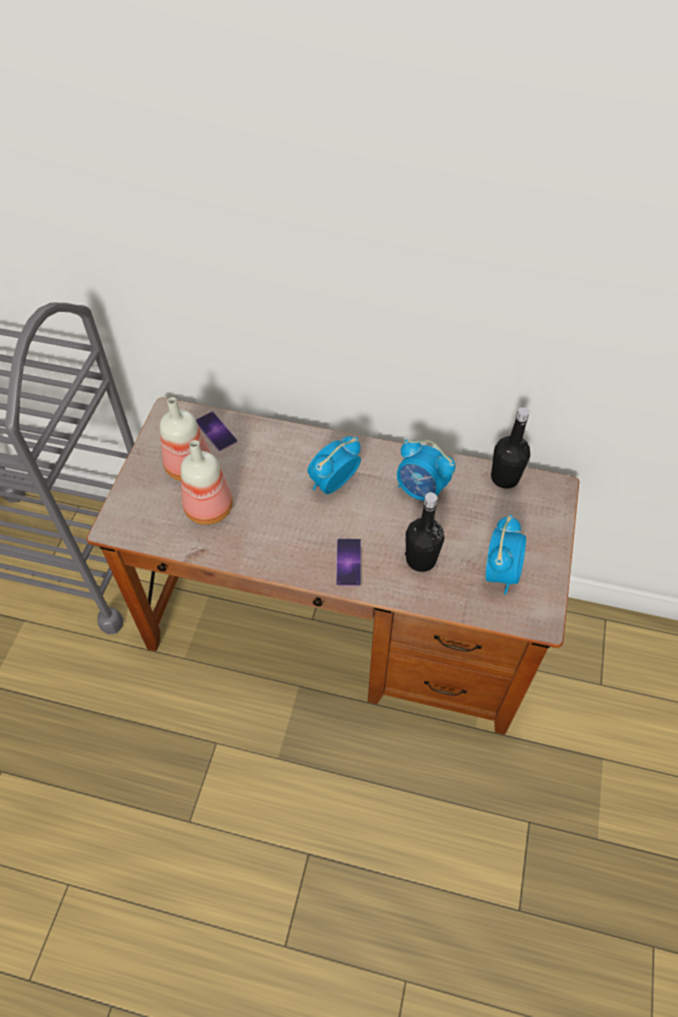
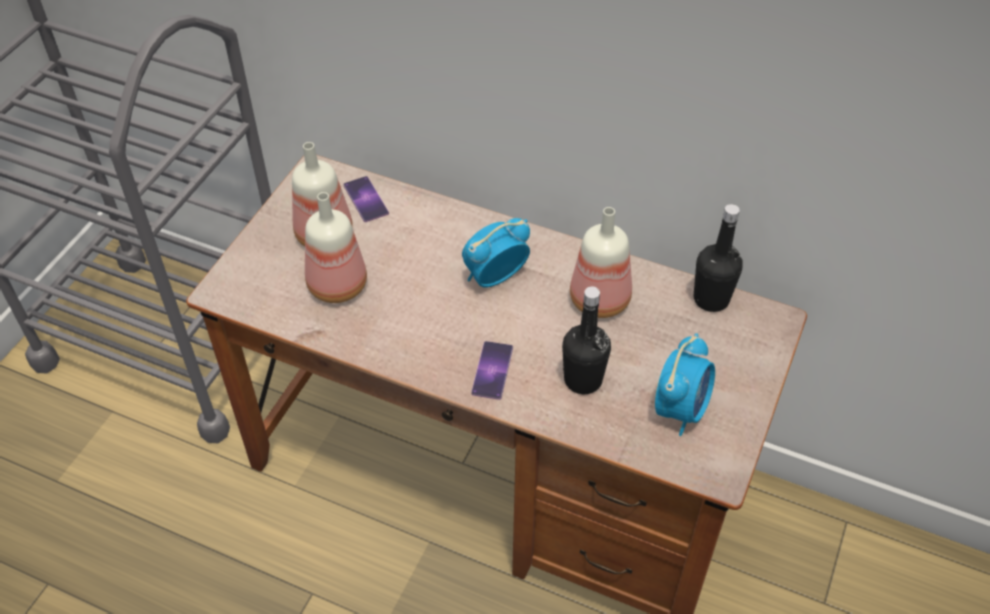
camera: 10 degrees right, 5 degrees down
(421, 490) = (601, 300): alarm clock -> bottle

